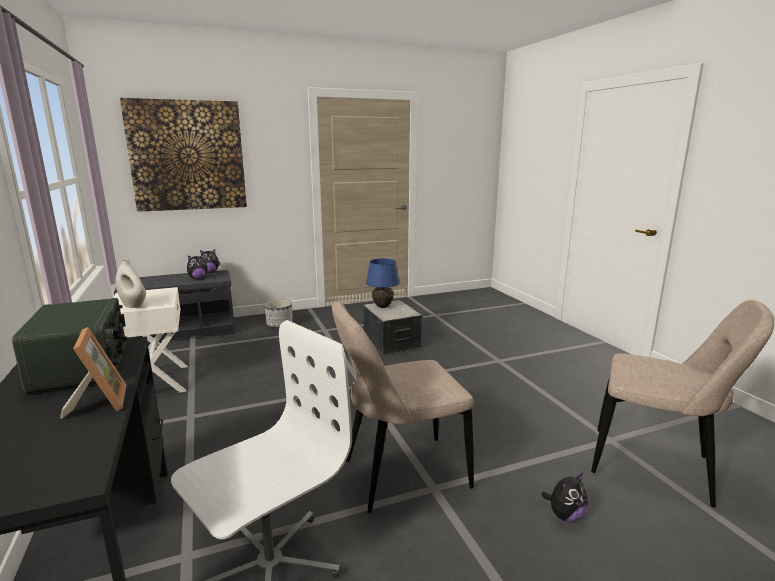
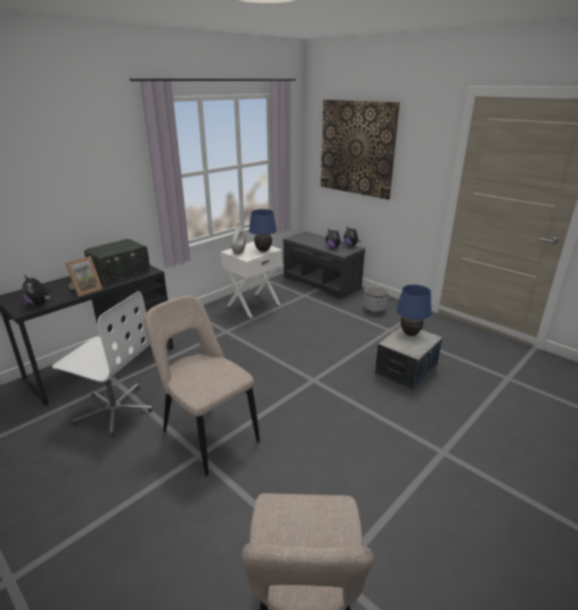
camera: 65 degrees right, 10 degrees up
(161, 294) = (263, 251): none -> blue table lamp
(564, 515) = (195, 541): plush toy -> plush toy (39, 304)

